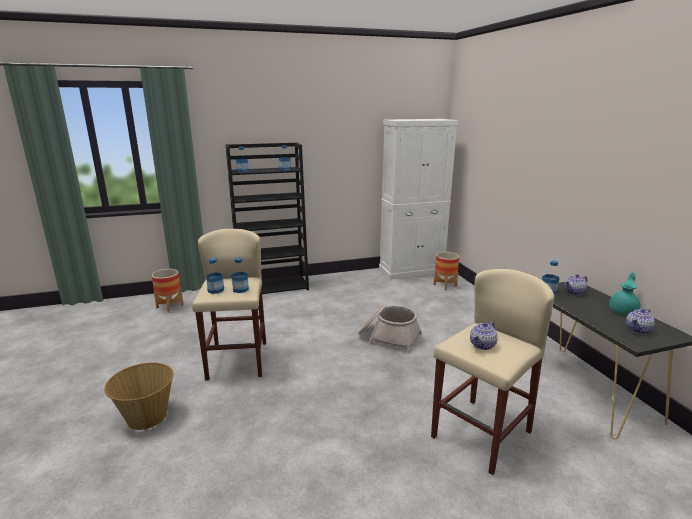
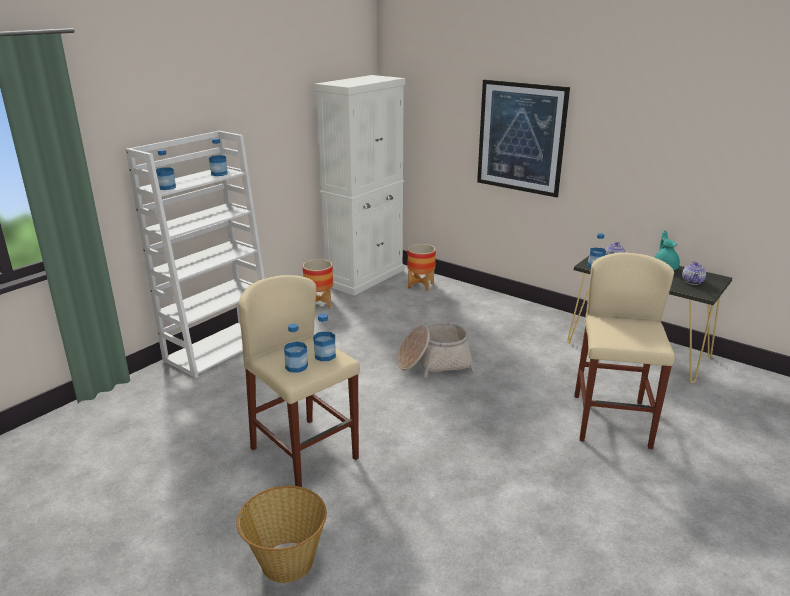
camera: 35 degrees left, 5 degrees up
(170, 306) = (100, 425): planter -> planter (319, 303)
(273, 286) = (220, 348): black bookcase -> white bookcase
(482, 345) = (626, 332): teapot -> none
(529, 171) = (521, 137): none -> picture

